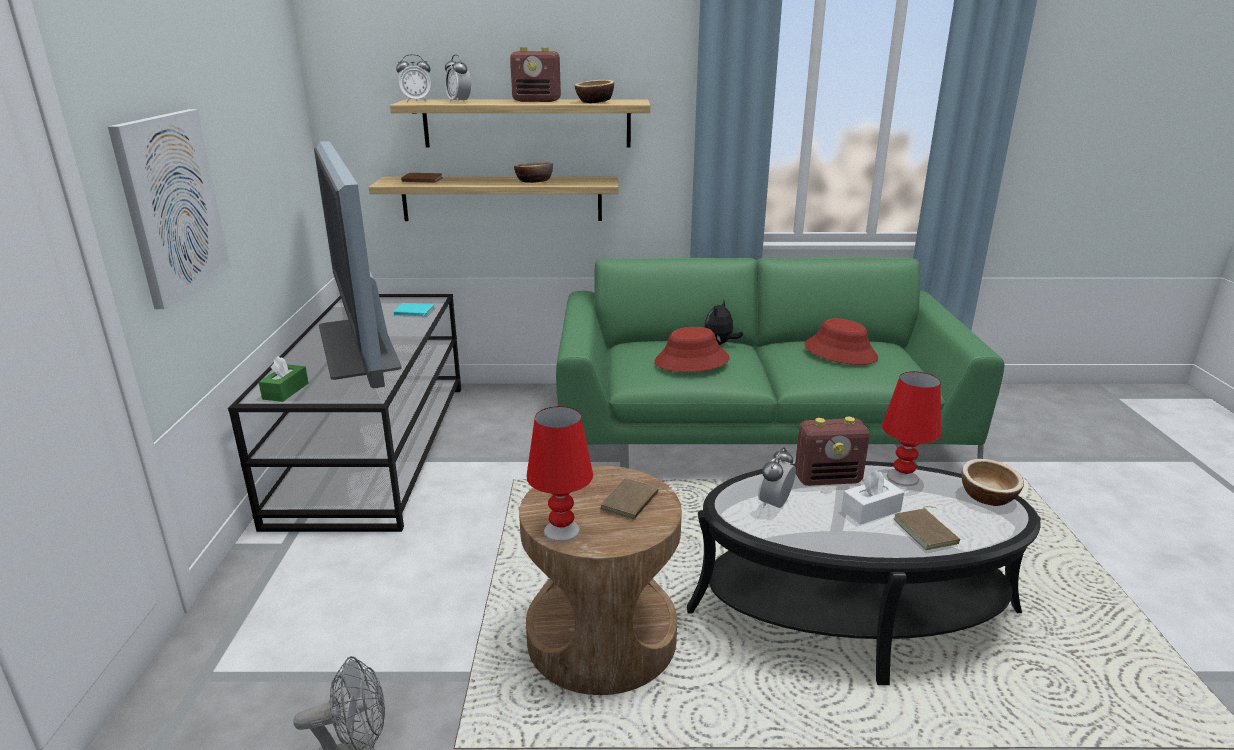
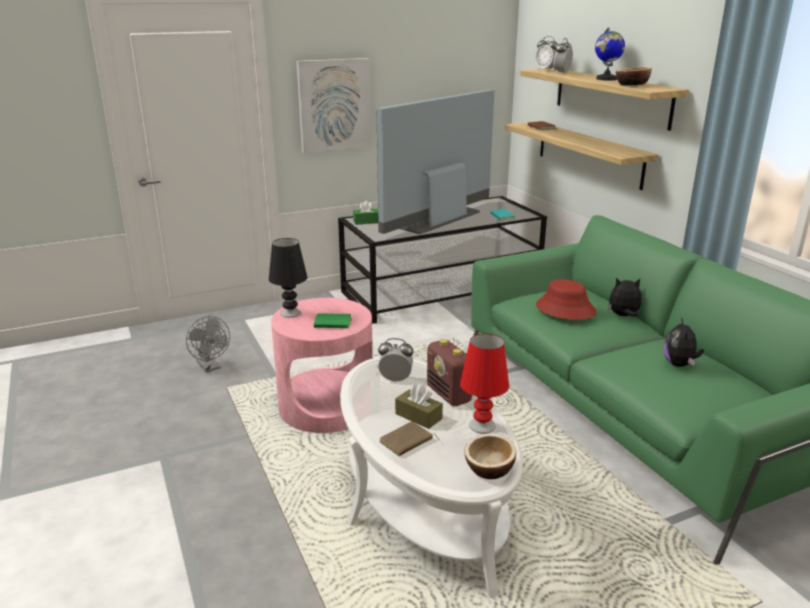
camera: 65 degrees right, 0 degrees up
(534, 182) = (589, 143): bowl -> none
(537, 101) = (606, 79): radio -> globe
(561, 531) = (290, 313): red table lamp -> black table lamp
(601, 637) = (326, 406): brown side table -> pink side table
(631, 502) = (332, 324): brown book -> green book
(840, 352) = (679, 364): red hat -> plush toy
(852, 610) = (423, 499): black coffee table -> white coffee table
(870, 510) = (418, 416): white tissue box -> brown tissue box

